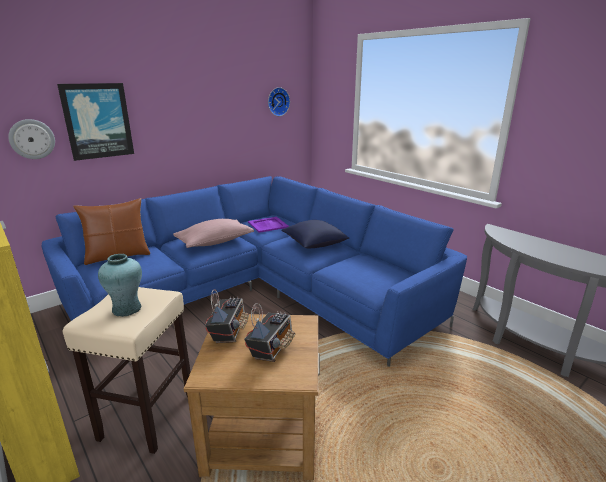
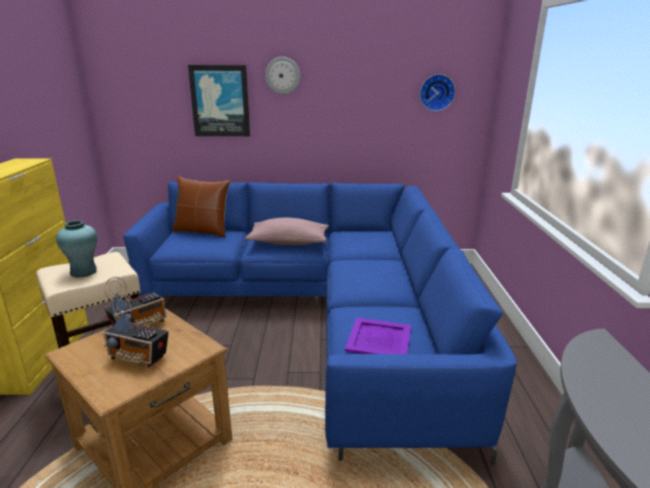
camera: 40 degrees right, 0 degrees up
(32, 139) = (165, 113): wall clock -> wall clock (282, 75)
(267, 225) = (364, 240): purple tray -> purple tray (379, 338)
(271, 348) = (139, 357): radio -> radio turned 45 degrees clockwise
(314, 244) = (377, 277): blue pillow -> none

